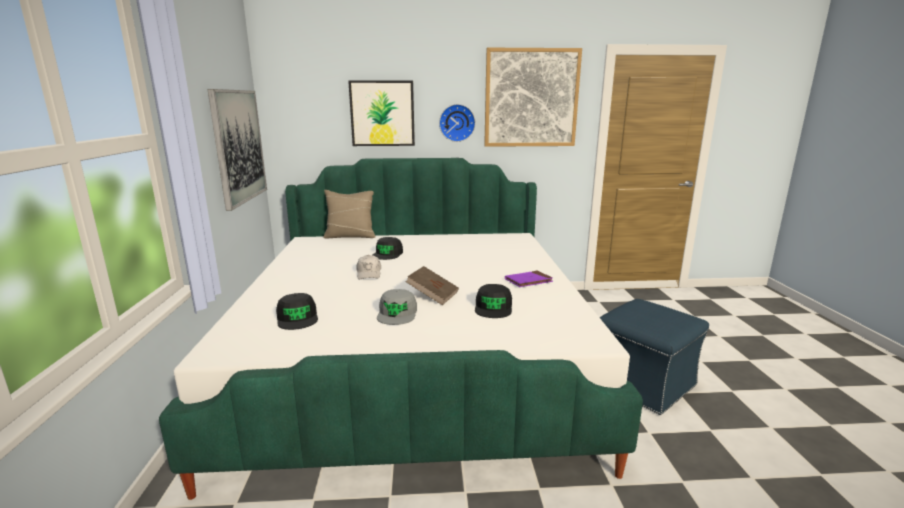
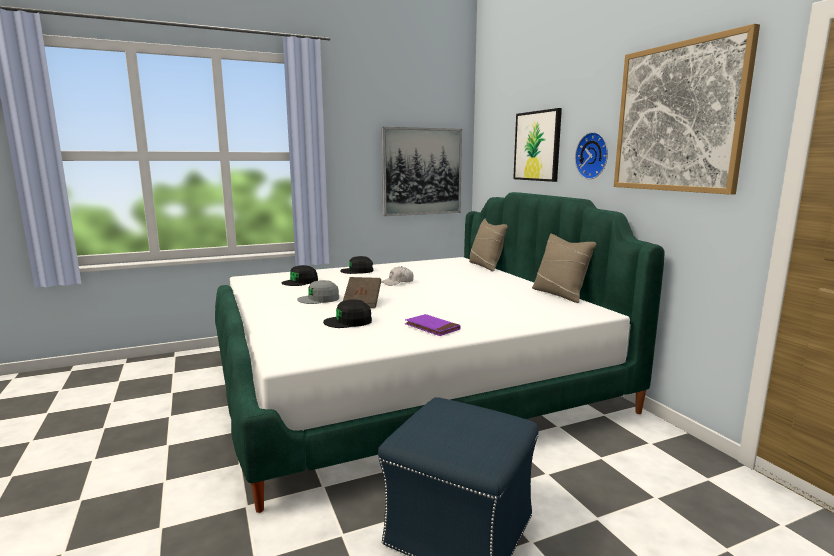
camera: 70 degrees right, 5 degrees down
(388, 254) = (453, 280): black cap -> black cap (357, 271)
(468, 235) = (560, 294): none -> beige pillow

